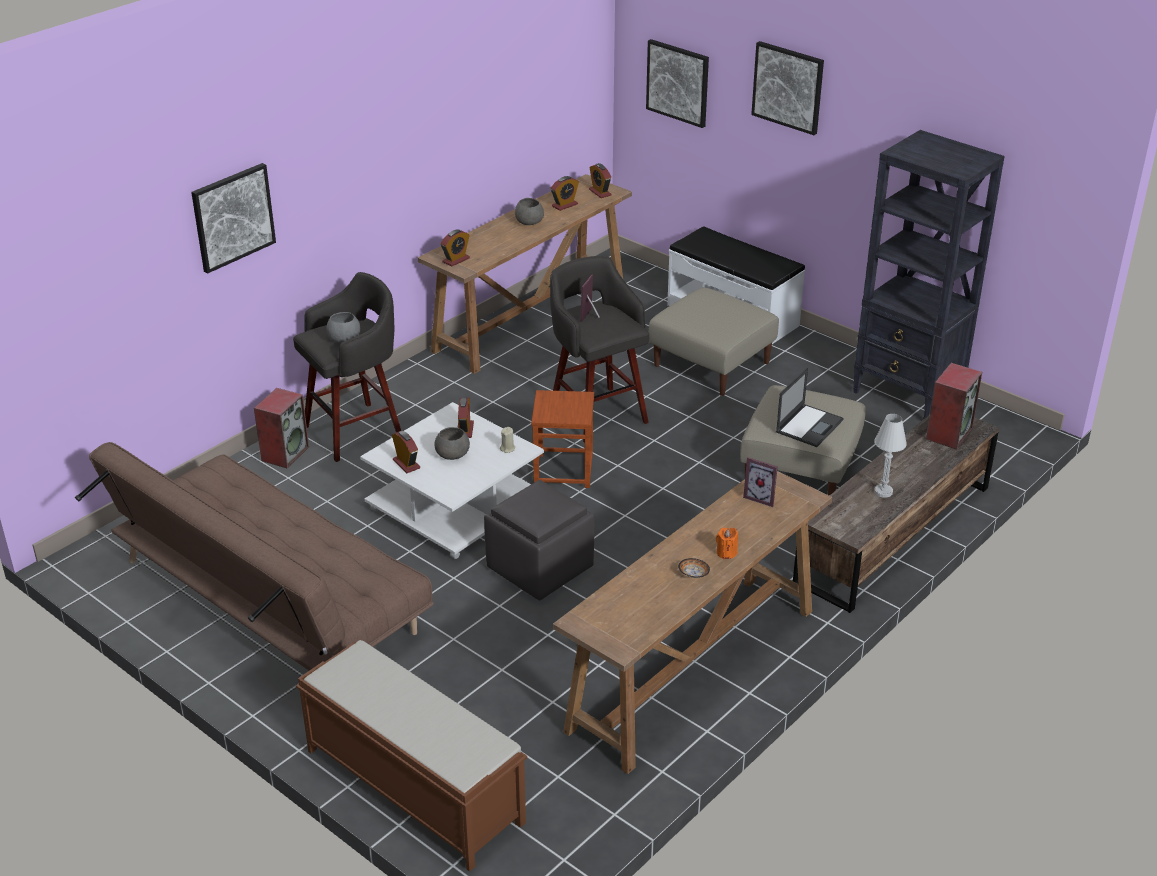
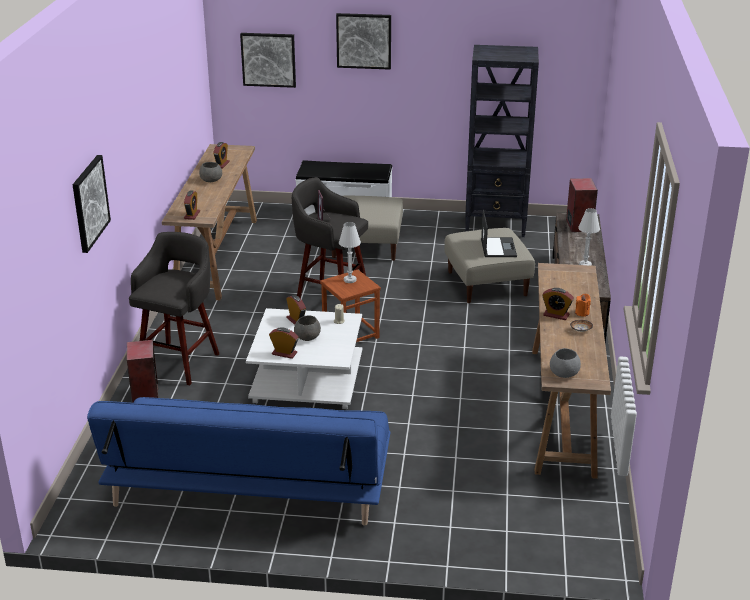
camera: 35 degrees left, 5 degrees down
(269, 598) = (250, 484): brown sofa -> blue sofa
(343, 338) = (174, 284): grey bowl -> grey bowl (563, 373)
(413, 785) = (486, 545): brown bench -> none
(540, 567) = (405, 392): grey ottoman -> none
(568, 402) = (350, 280): none -> white table lamp
(600, 192) = (235, 151): alarm clock -> alarm clock (556, 315)
(761, 497) = (560, 279): picture frame -> none

